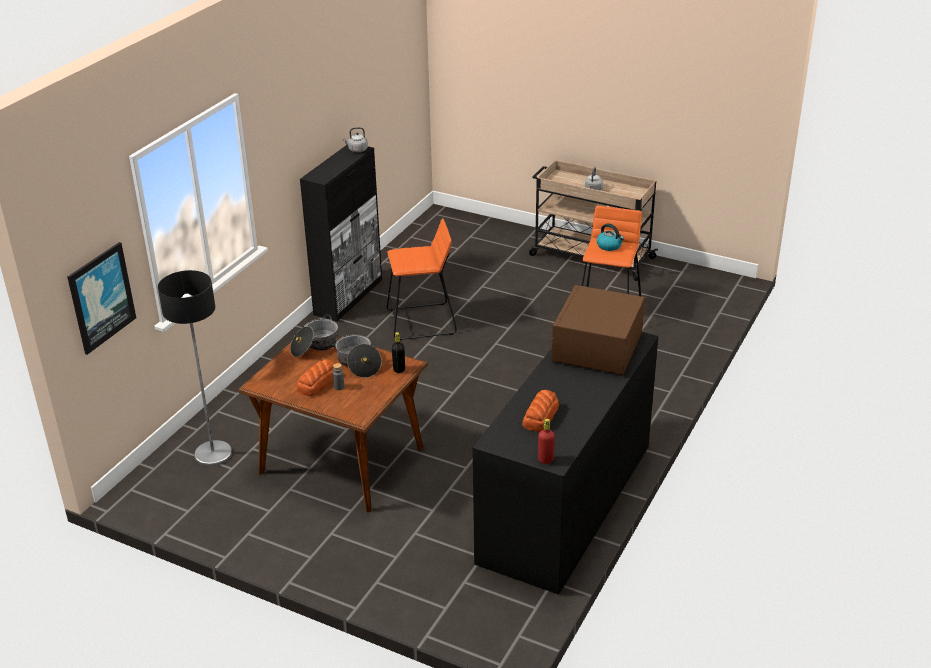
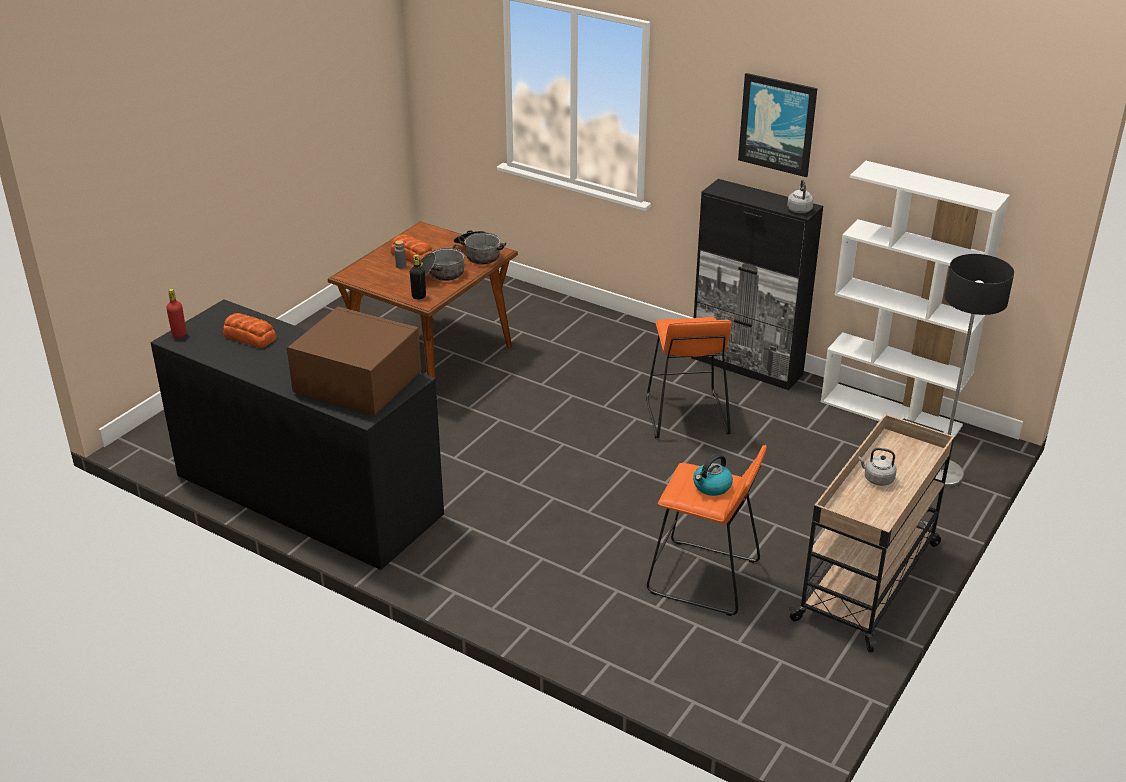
camera: 95 degrees right, 0 degrees up
(101, 297) = (450, 88): picture -> picture (777, 124)
(213, 454) = (464, 294): floor lamp -> floor lamp (940, 473)
(409, 242) = (891, 413): none -> white bookcase

